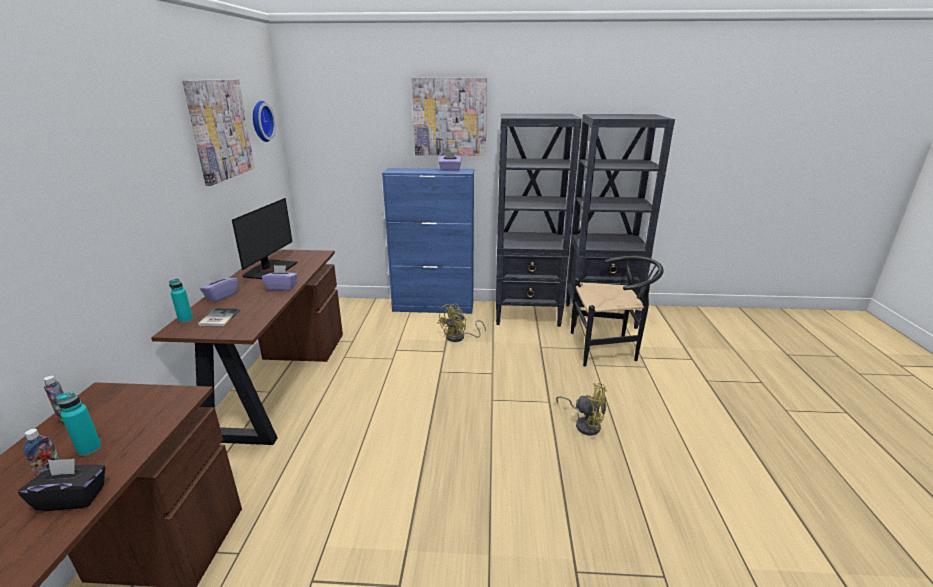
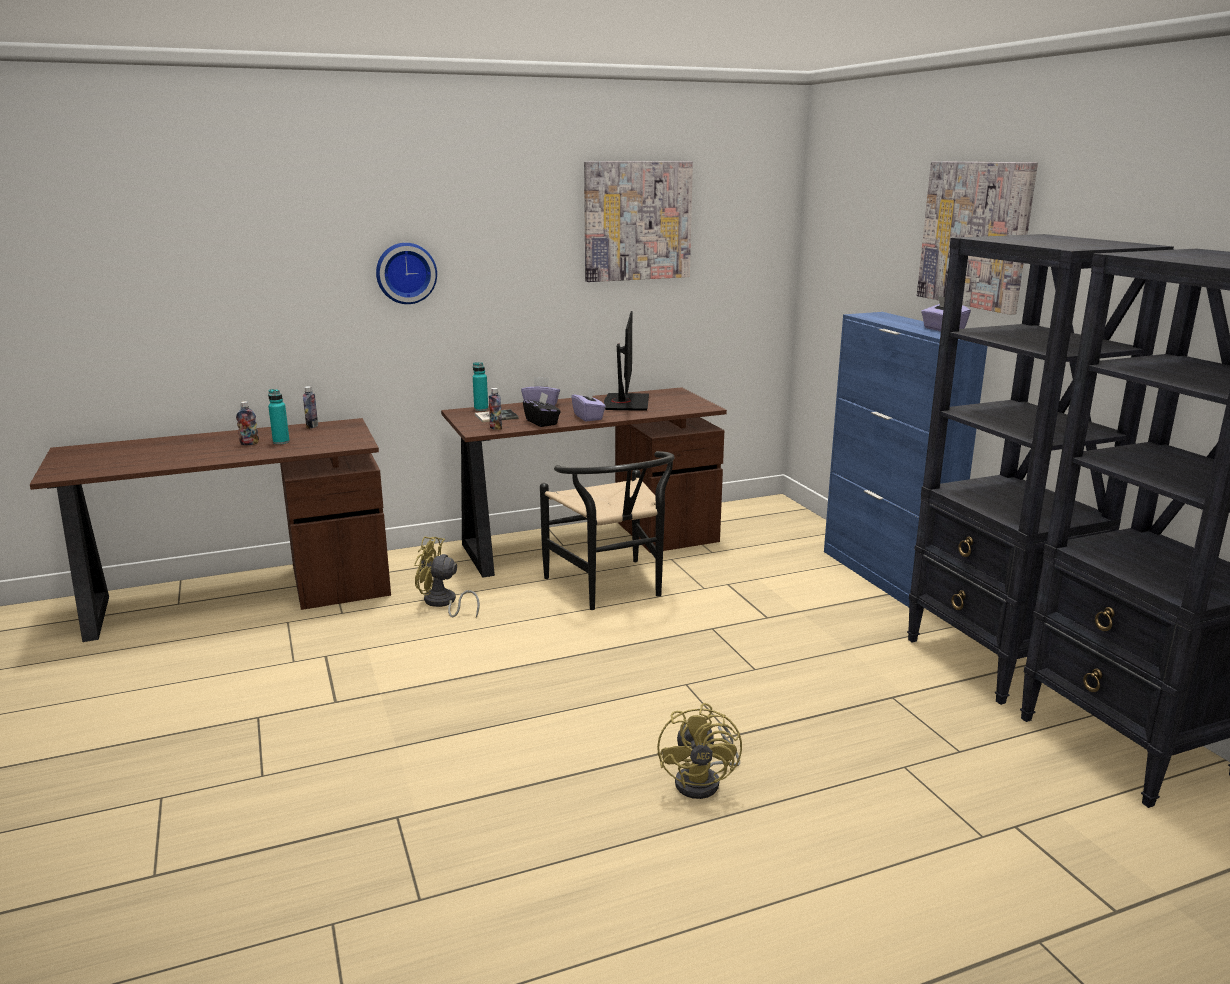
camera: 65 degrees right, 5 degrees down
(73, 498) = (231, 454): black tissue box -> black tissue box (542, 422)
(250, 323) = (496, 428): none -> bottle
(260, 121) = (736, 218): wall clock -> wall clock (405, 273)
(270, 270) = (626, 402): monitor -> monitor turned 75 degrees counterclockwise
(459, 337) = (822, 619): yellow fan -> yellow fan (442, 603)
(609, 348) = (994, 776): black chair -> black chair (611, 588)

